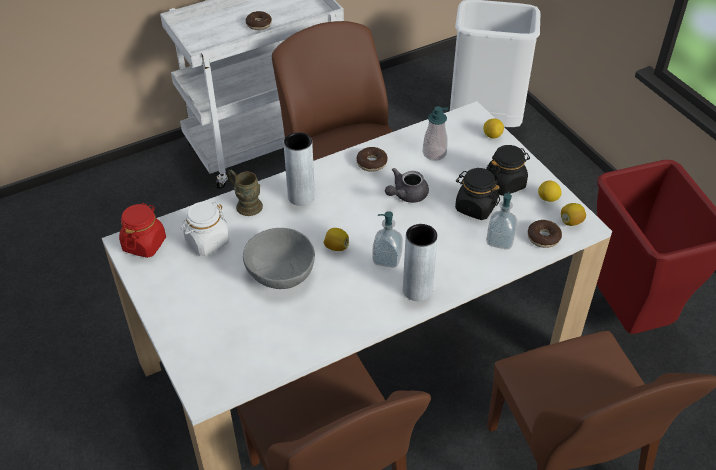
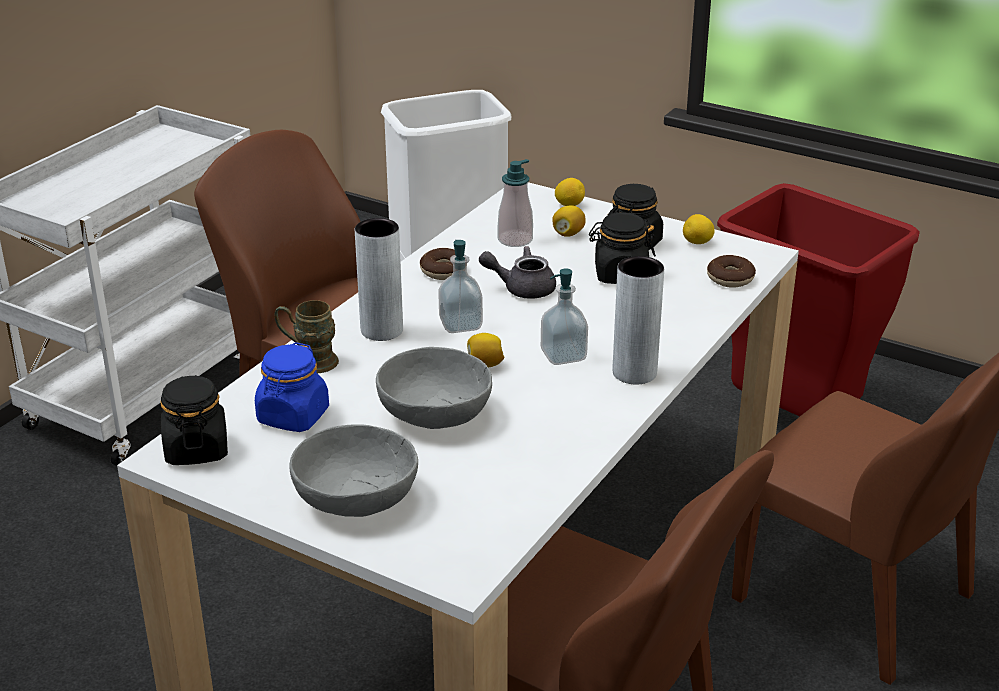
camera: 30 degrees left, 15 degrees down
(144, 244) = (196, 449): red jar -> black jar
(195, 314) = (356, 497): none -> grey bowl
(207, 242) = (293, 416): white jar -> blue jar
(259, 24) = (130, 178): donut -> none
(406, 195) = (522, 288): grey teapot -> grey teapot turned 75 degrees clockwise
(500, 240) = (683, 296): soap dispenser -> soap dispenser (460, 324)
(571, 222) = (745, 255): lemon -> lemon (568, 234)

